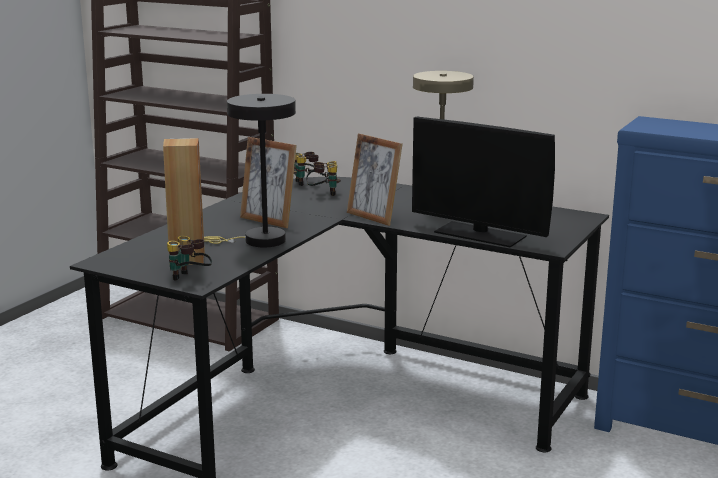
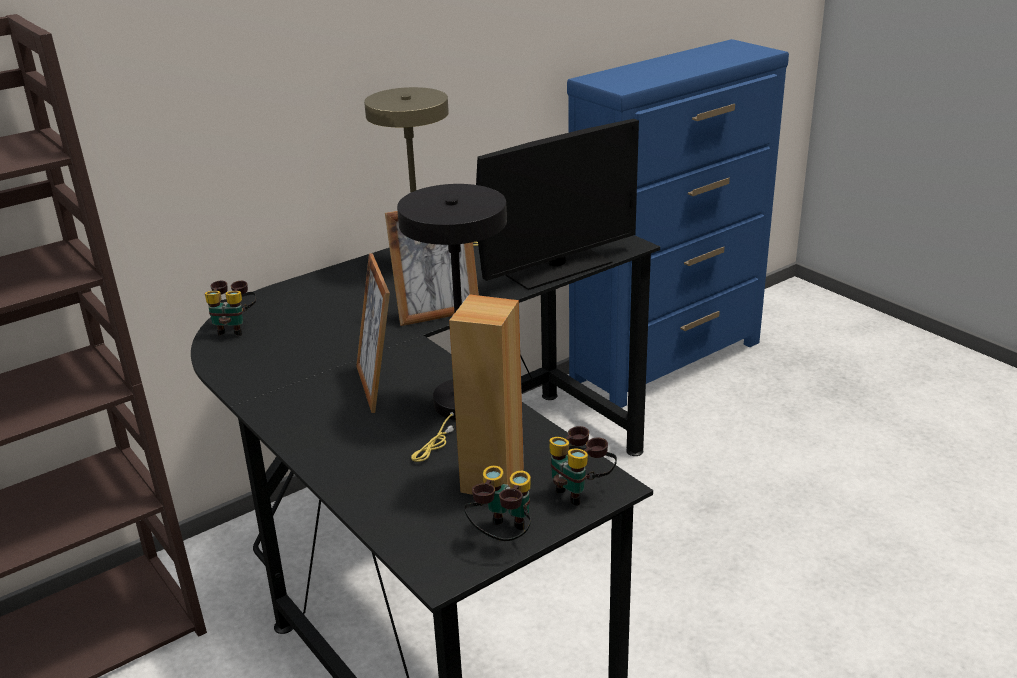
camera: 65 degrees left, 10 degrees up
(268, 220) = (377, 387): picture frame -> picture frame turned 105 degrees clockwise
(323, 193) = (299, 326): binoculars -> binoculars (502, 537)

